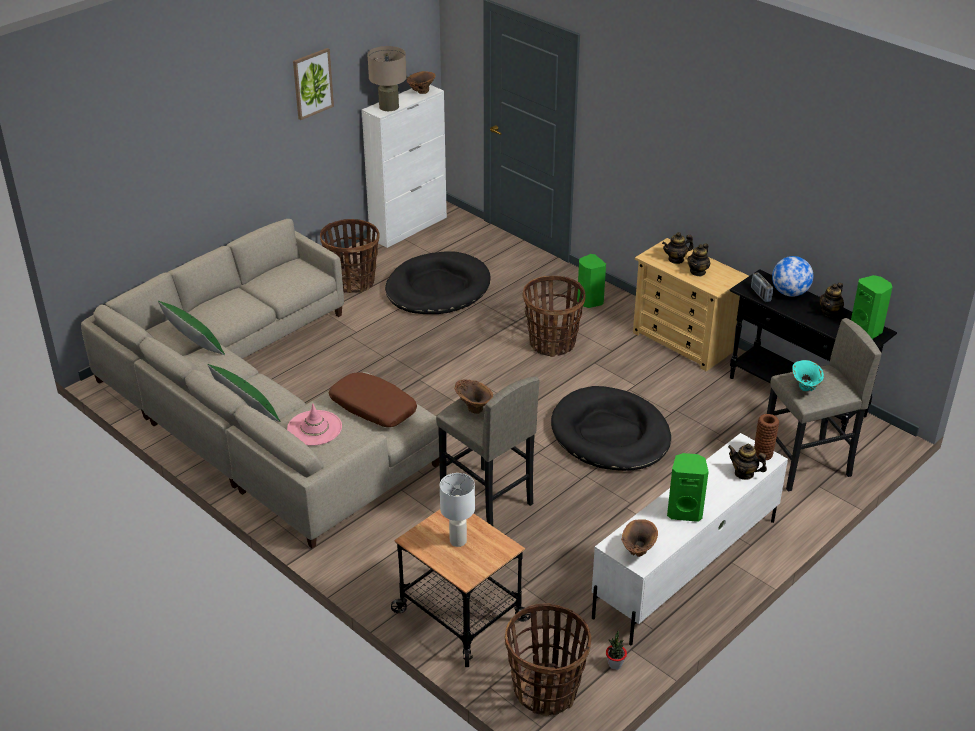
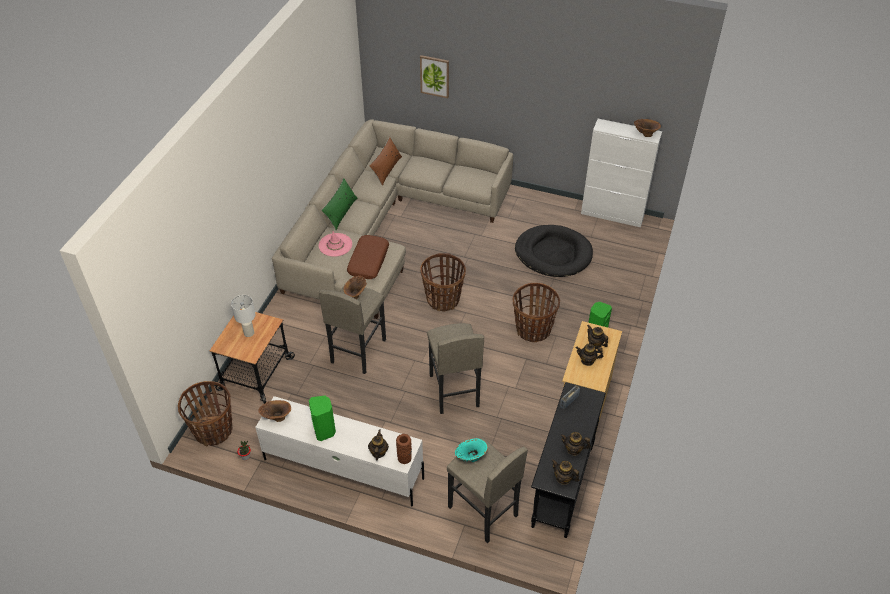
camera: 65 degrees right, 10 degrees up
(193, 342) = (386, 169): green pillow -> brown pillow
(312, 83) = (560, 80): picture -> picture (435, 76)
(353, 282) = (530, 214): basket -> basket (443, 299)
(389, 106) = (611, 128): beige table lamp -> none
(610, 434) = (453, 391): black dog bed -> grey stool
(789, 293) = (583, 418): globe -> none
(866, 330) = (563, 478): green speaker -> teapot

